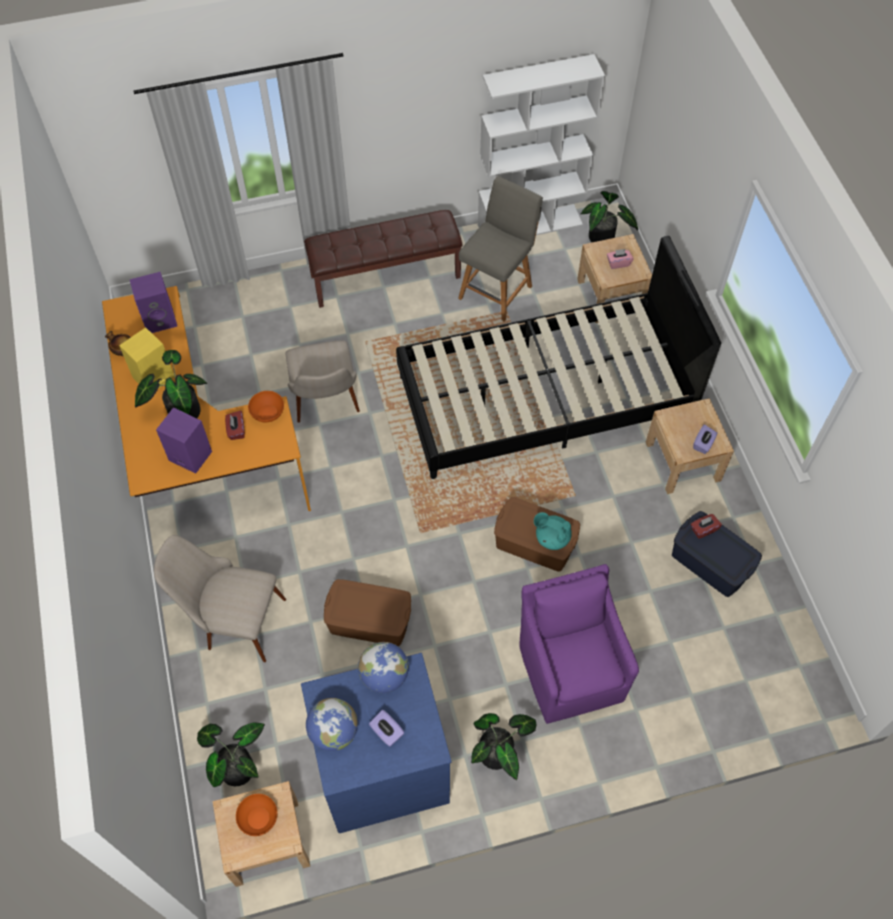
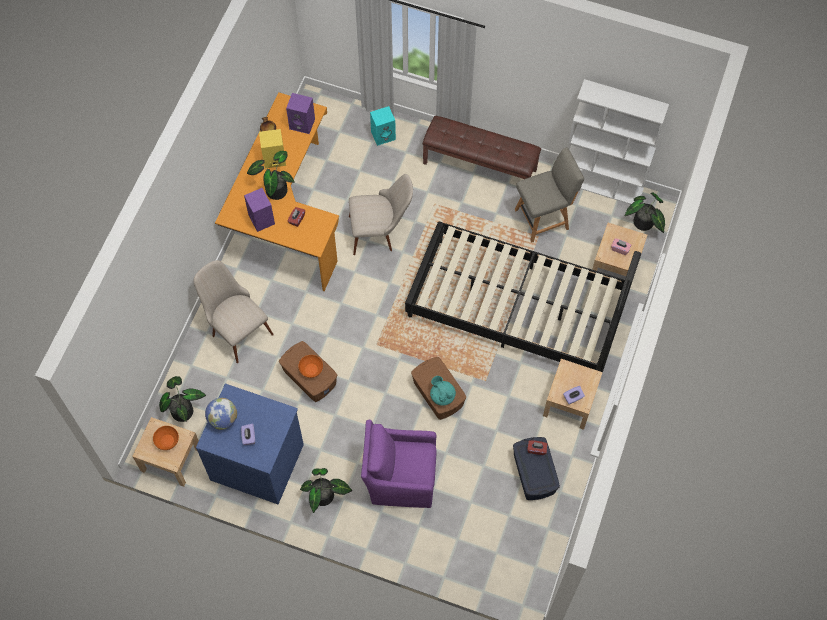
camera: 35 degrees right, 5 degrees up
(250, 302) = (383, 135): none -> turquoise speaker
(267, 413) = (321, 219): orange bowl -> orange bowl (311, 369)
(326, 406) = (380, 232): beige chair -> beige chair turned 120 degrees counterclockwise
(384, 676) = (269, 407): globe -> none
(570, 669) = (400, 478): purple armchair -> purple armchair turned 105 degrees counterclockwise

